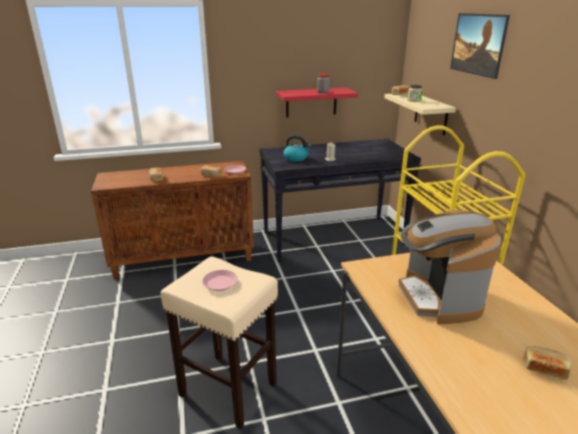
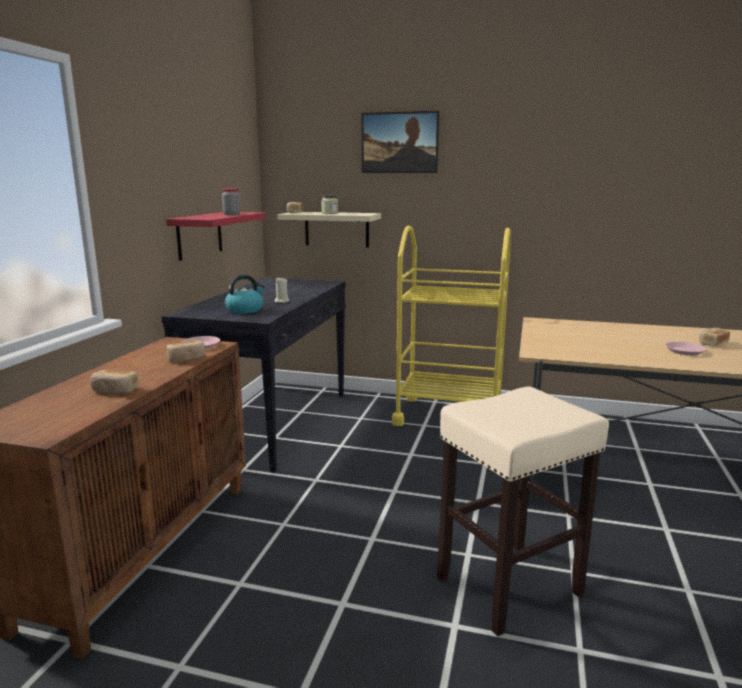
camera: 60 degrees left, 10 degrees down
(220, 283) = (523, 410): pink plate -> pink plate (684, 351)
(438, 297) = (608, 344): coffee machine -> none

